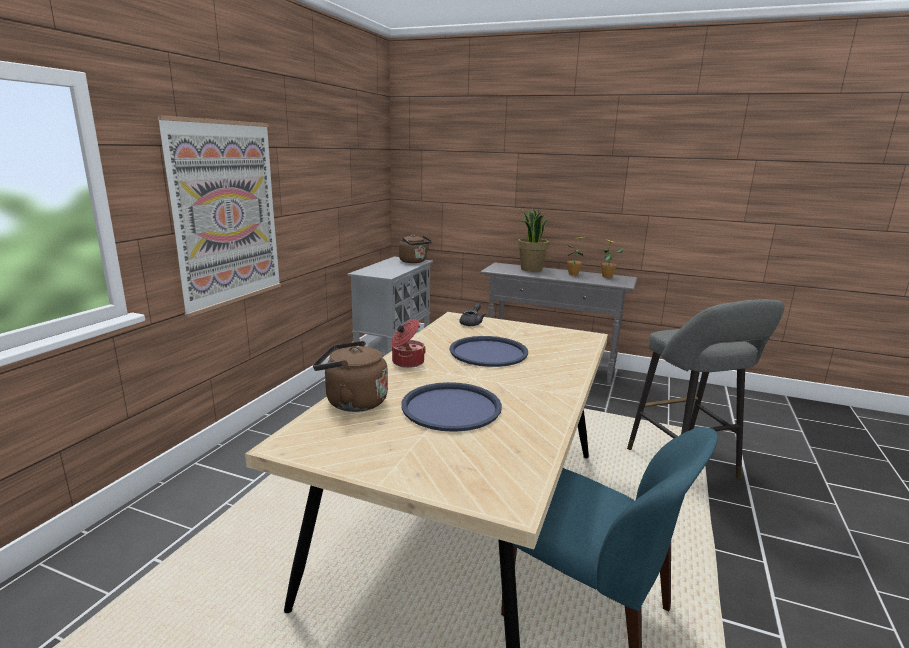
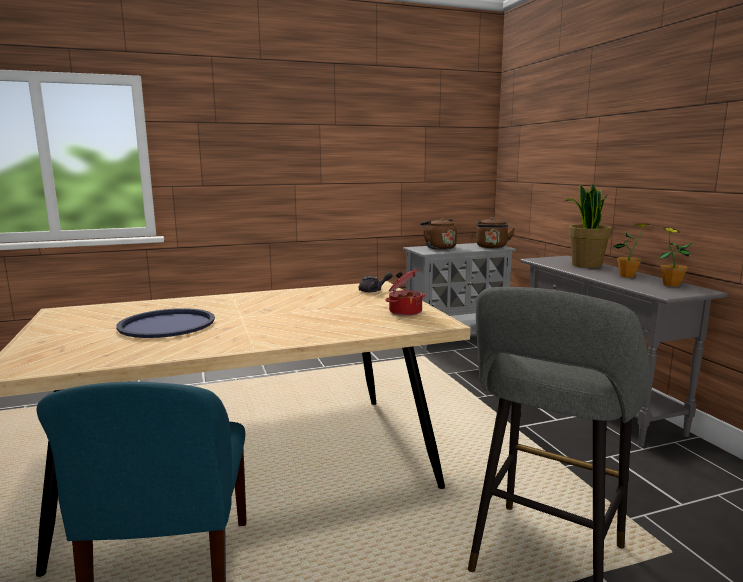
camera: 50 degrees right, 5 degrees down
(226, 214) = (254, 176): picture -> none
(352, 402) = (142, 306): brown kettle -> brown kettle (438, 248)
(407, 362) = (240, 298): cooking pot -> cooking pot (404, 311)
(488, 352) = (309, 308): blue tray -> none

